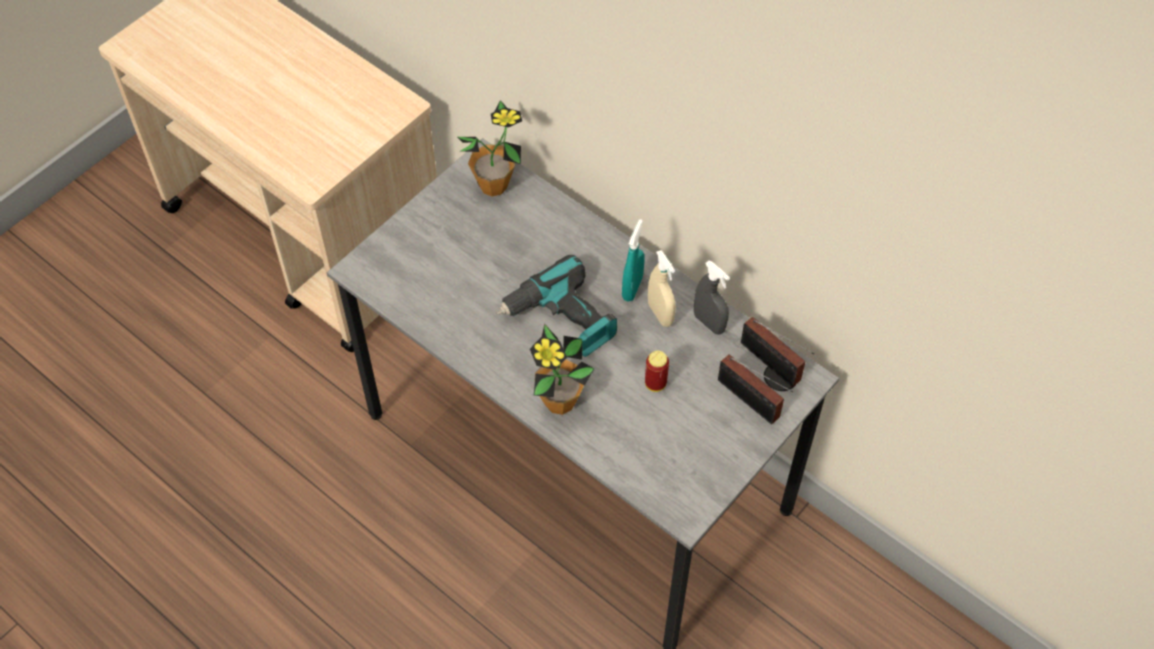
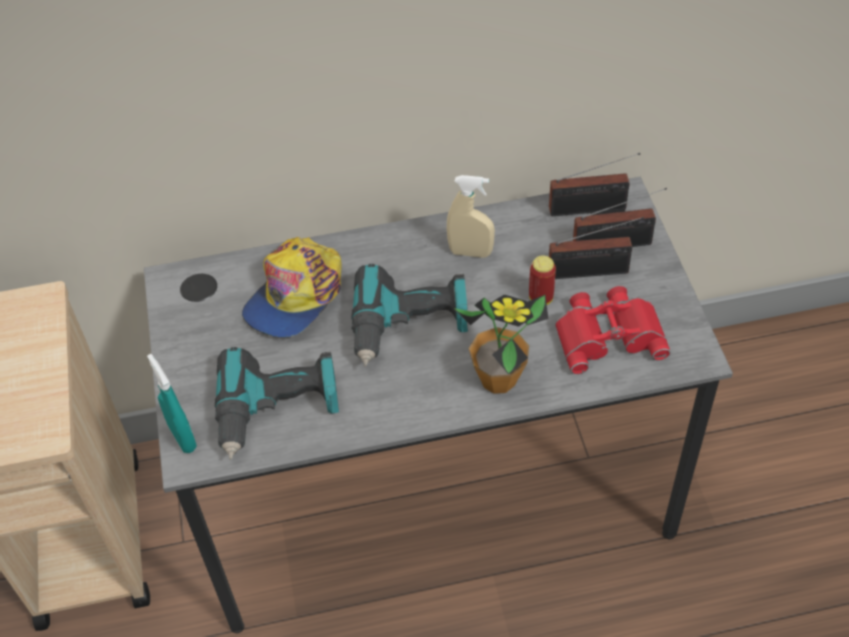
camera: 50 degrees left, 5 degrees down
(431, 291) = (278, 410): none -> power drill
(493, 185) = (208, 289): potted plant -> none
(531, 237) = (295, 295): none -> cap
(632, 288) = (424, 256): turquoise spray bottle -> turquoise spray bottle (182, 437)
(658, 446) = (608, 334): none -> red binoculars
(709, 323) = (511, 225): grey spray bottle -> none
(710, 402) = (592, 272): none -> radio

